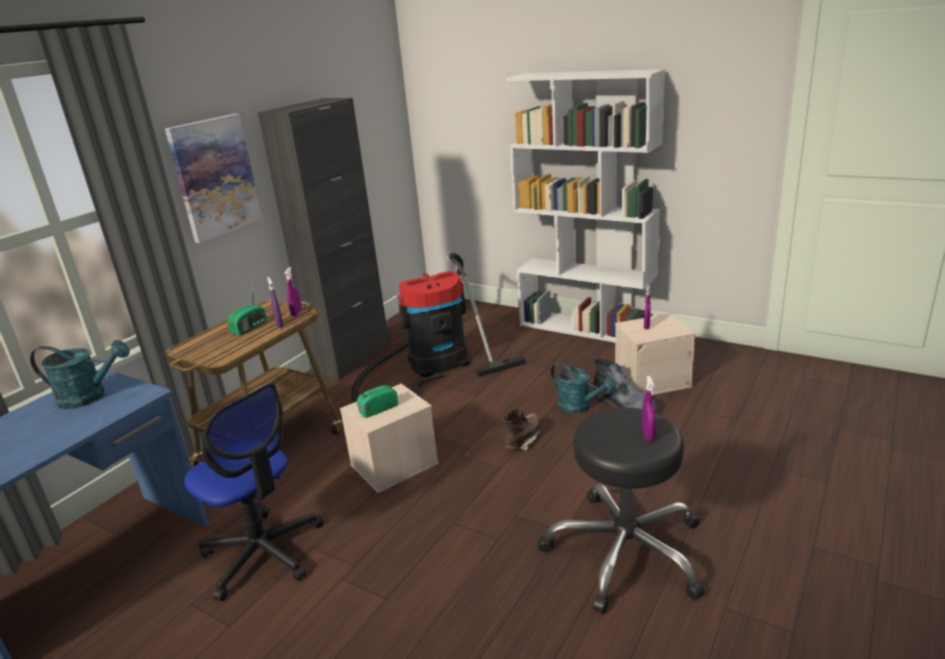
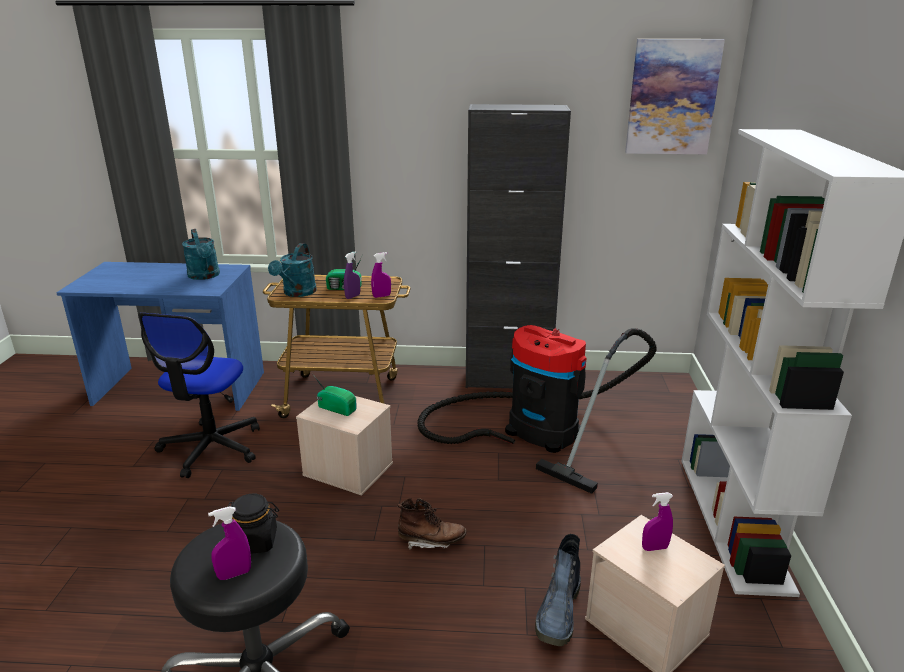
camera: 60 degrees right, 0 degrees up
(215, 177) = (410, 154): picture -> picture (672, 97)
(580, 407) = (527, 569): turquoise watering can -> turquoise watering can (297, 293)
(613, 424) = (255, 541): none -> black jar

